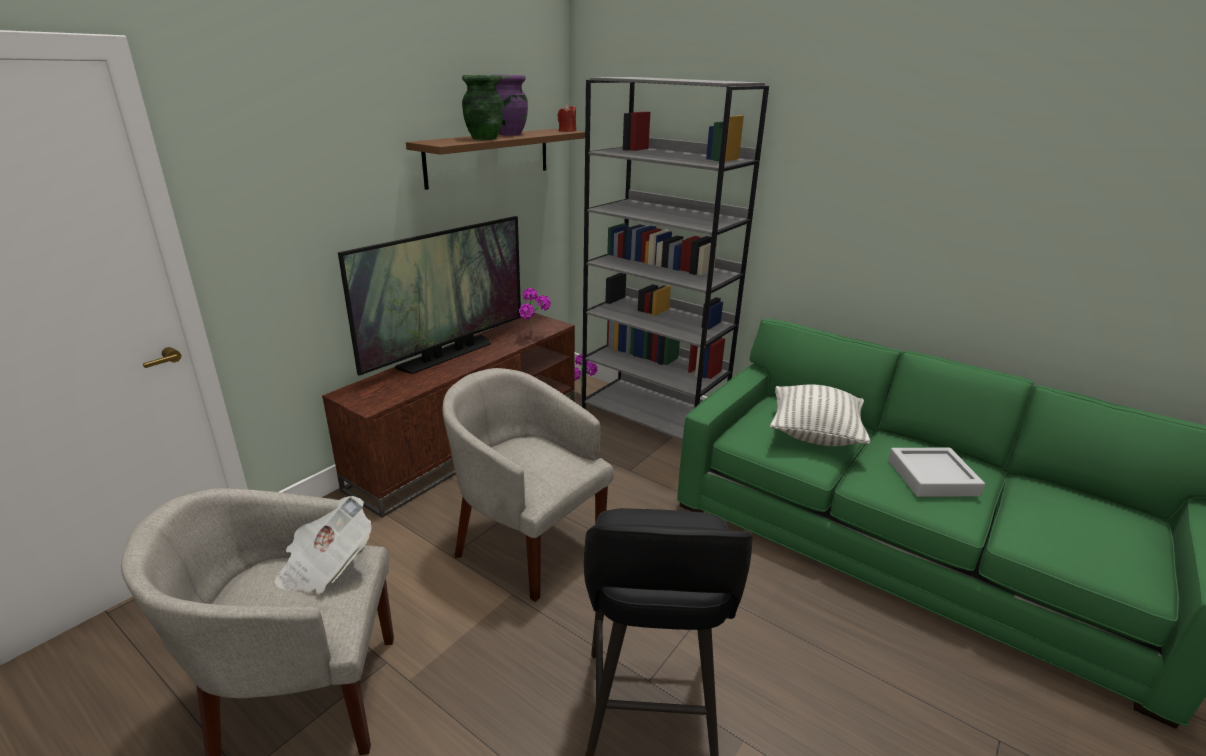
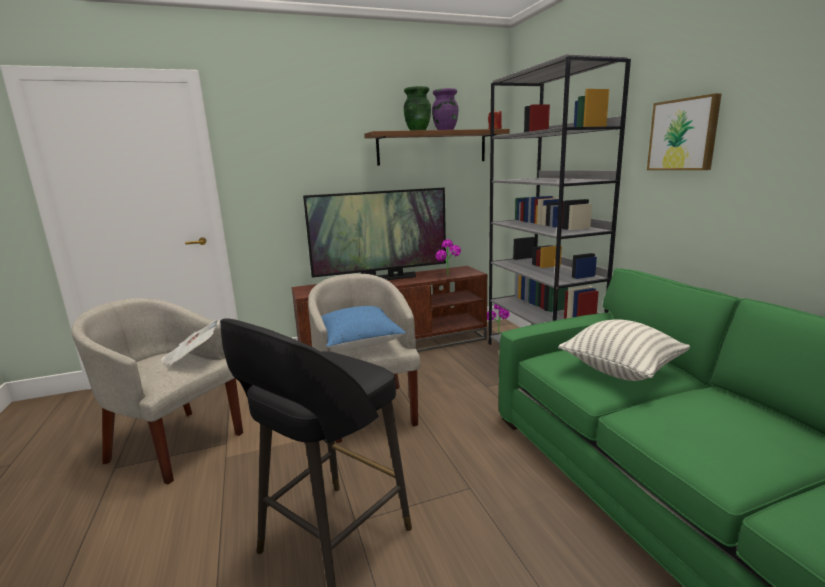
camera: 35 degrees right, 10 degrees down
(535, 468) = (359, 342): none -> blue pillow
(831, 183) = (684, 135): none -> picture
(932, 477) = (725, 431): grey tray -> none

